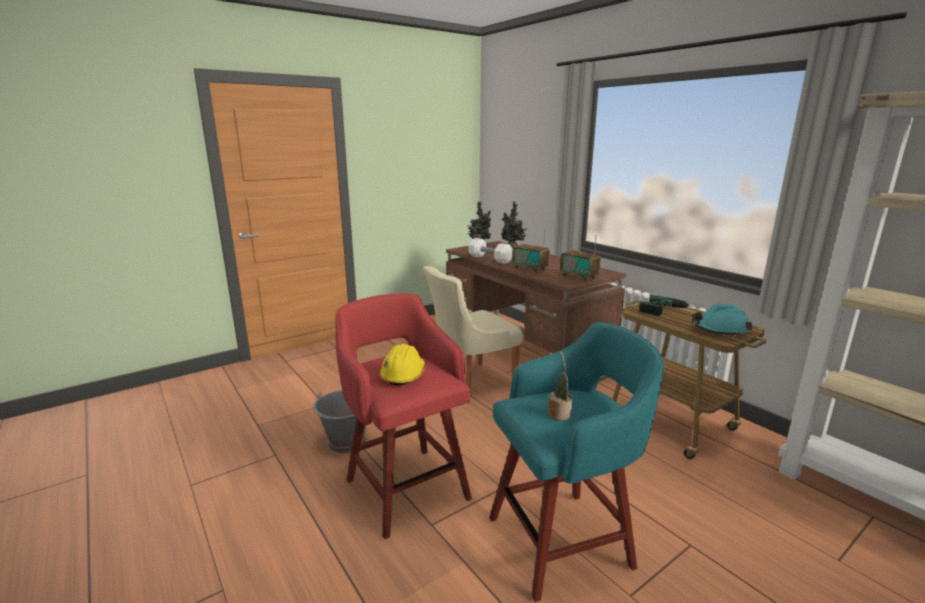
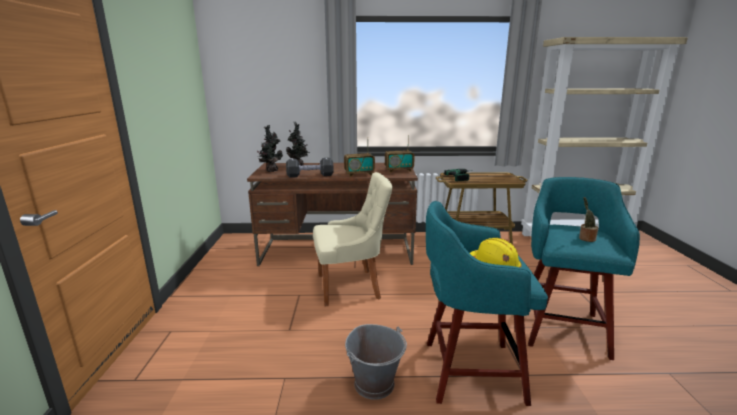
camera: 55 degrees left, 0 degrees up
(405, 486) = (469, 371): red stool -> turquoise stool
(471, 383) = (351, 286): beige chair -> beige chair turned 105 degrees counterclockwise
(490, 259) = (310, 175): white dumbbell -> black dumbbell
(720, 330) = (503, 178): turquoise hard hat -> none

